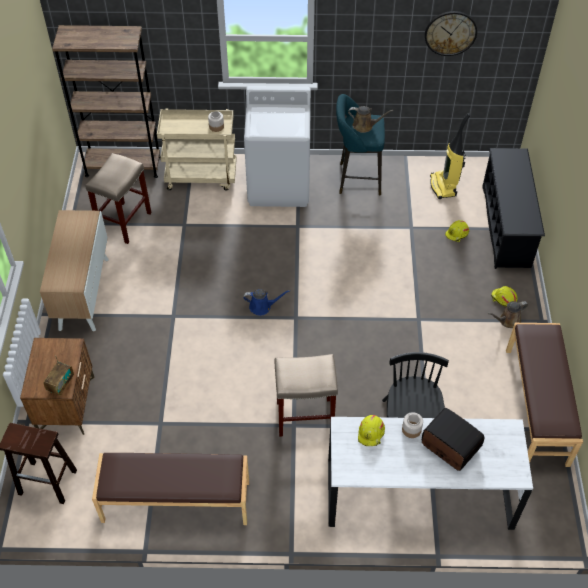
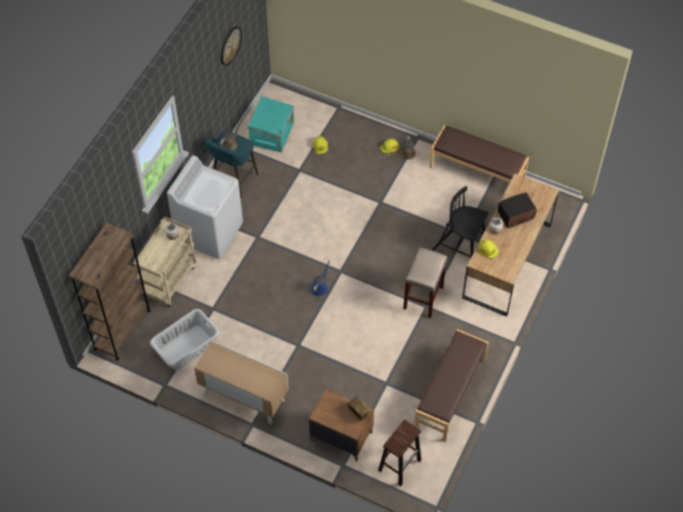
camera: 65 degrees left, 5 degrees up
(124, 222) = (186, 347): beige stool -> grey laundry basket
(418, 494) = (507, 261): white desk -> brown desk
(444, 186) = (273, 133): vacuum cleaner -> turquoise storage box
(506, 226) = (330, 116): black shoe rack -> none

